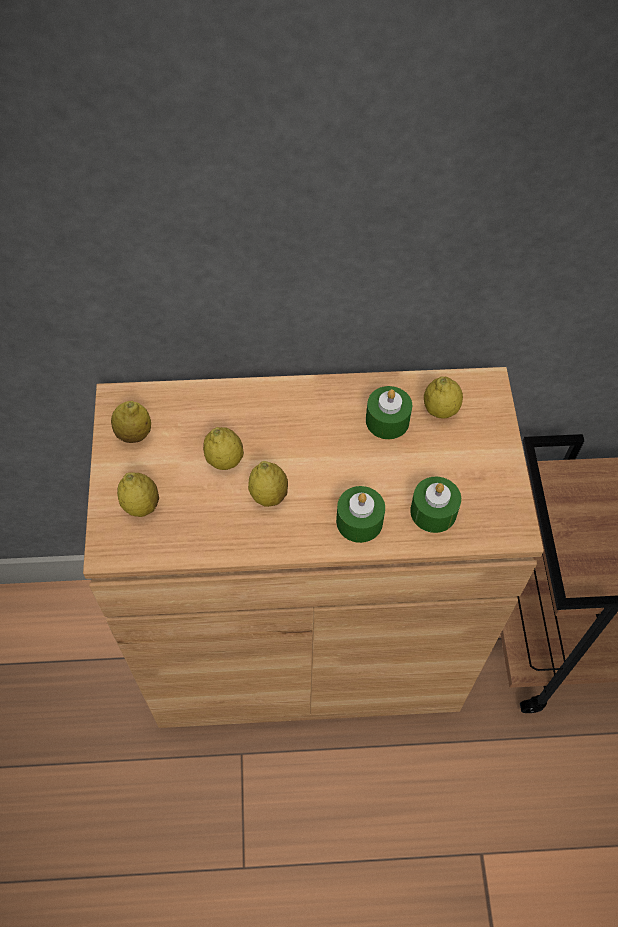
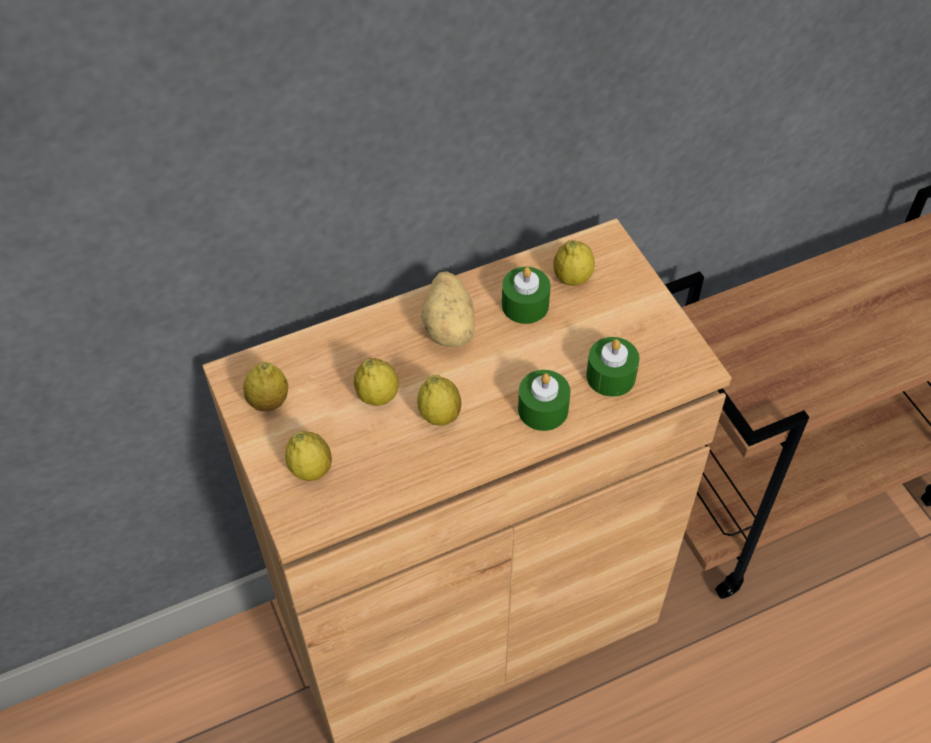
camera: 20 degrees left, 5 degrees down
(314, 419) = (450, 327): none -> potato

